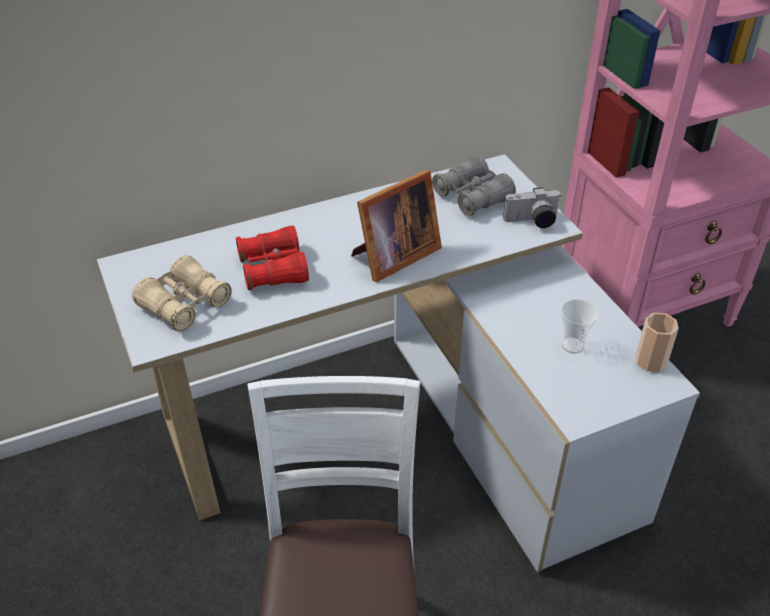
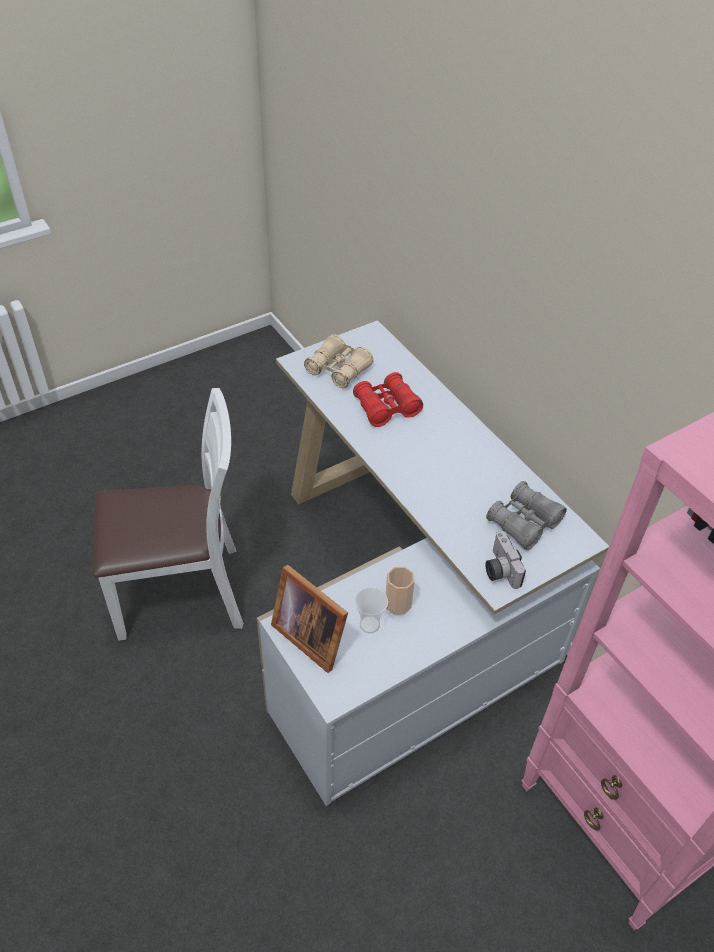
camera: 80 degrees right, 5 degrees up
(393, 257) = (419, 474): picture frame -> picture frame (310, 634)
(650, 361) = (360, 685): cup -> cup (398, 604)

